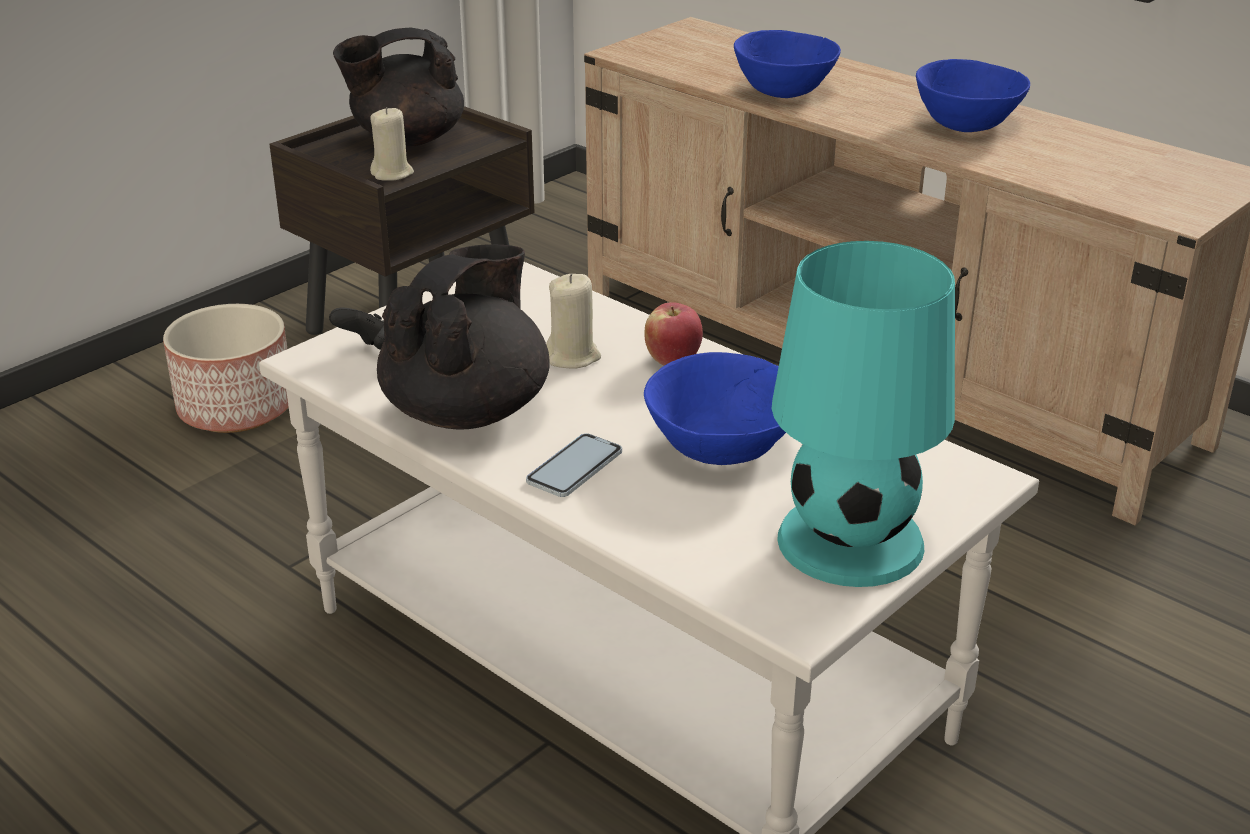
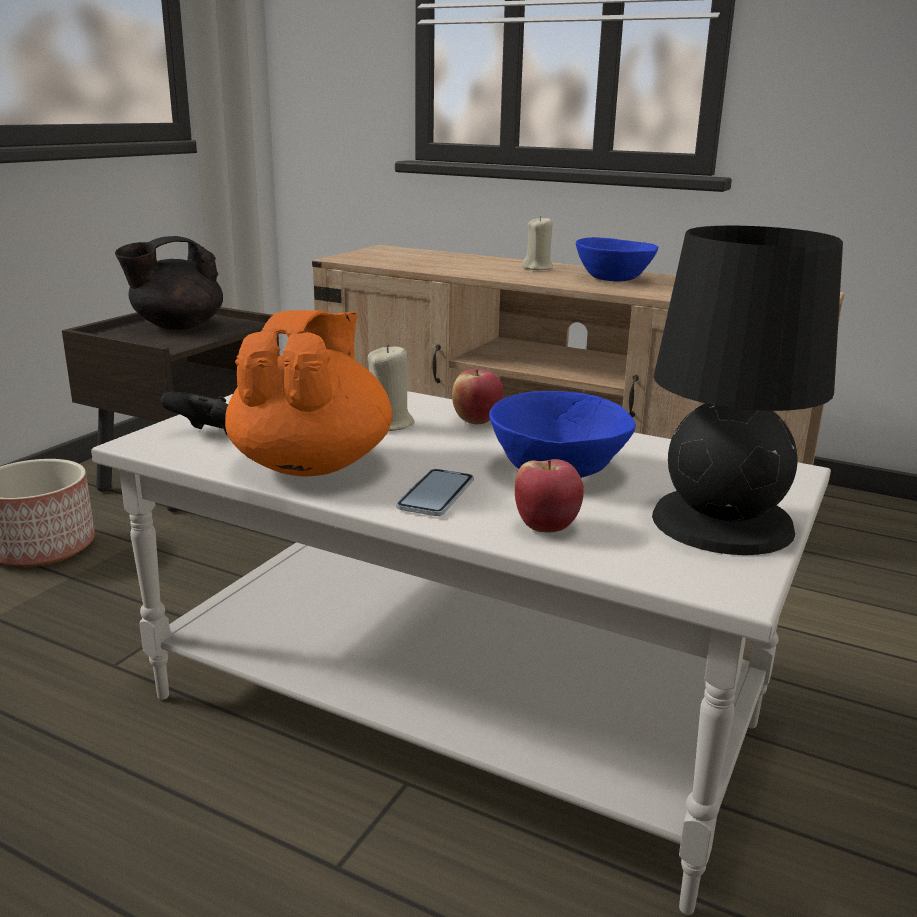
camera: 15 degrees left, 10 degrees down
(392, 173) = (172, 344): beige candle -> beige candle (538, 268)
(468, 410) = (313, 464): black teapot -> orange teapot
(664, 524) = (546, 527): none -> apple
(784, 91) = (473, 270): blue bowl -> none
(848, 541) = (720, 522): turquoise table lamp -> black table lamp

